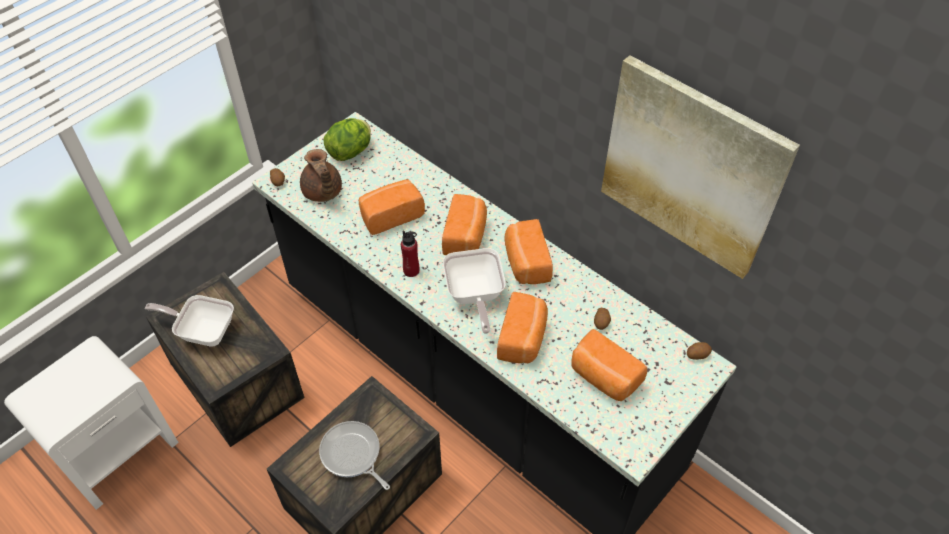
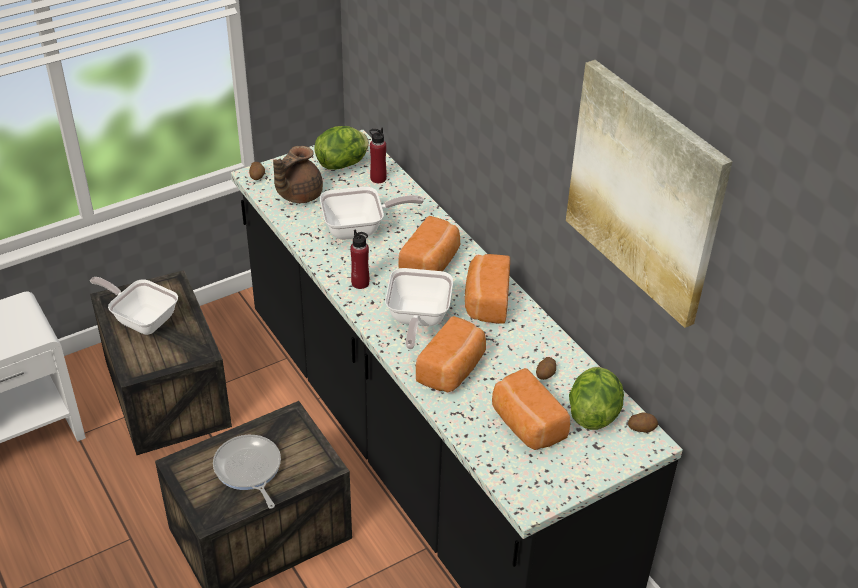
camera: 15 degrees right, 10 degrees down
(322, 192) = (298, 195): brown teapot -> brown teapot turned 45 degrees clockwise
(387, 159) = (378, 178): none -> red bottle
(390, 215) = (360, 229): bread -> frying pan
(653, 350) = (593, 413): none -> lettuce

